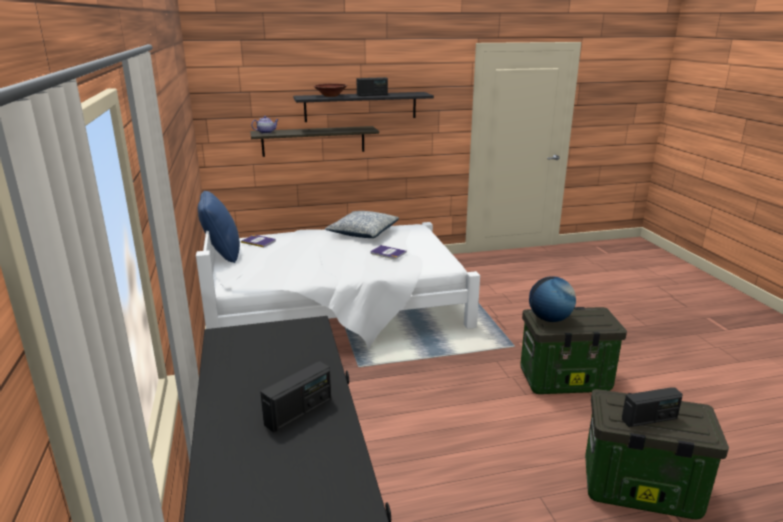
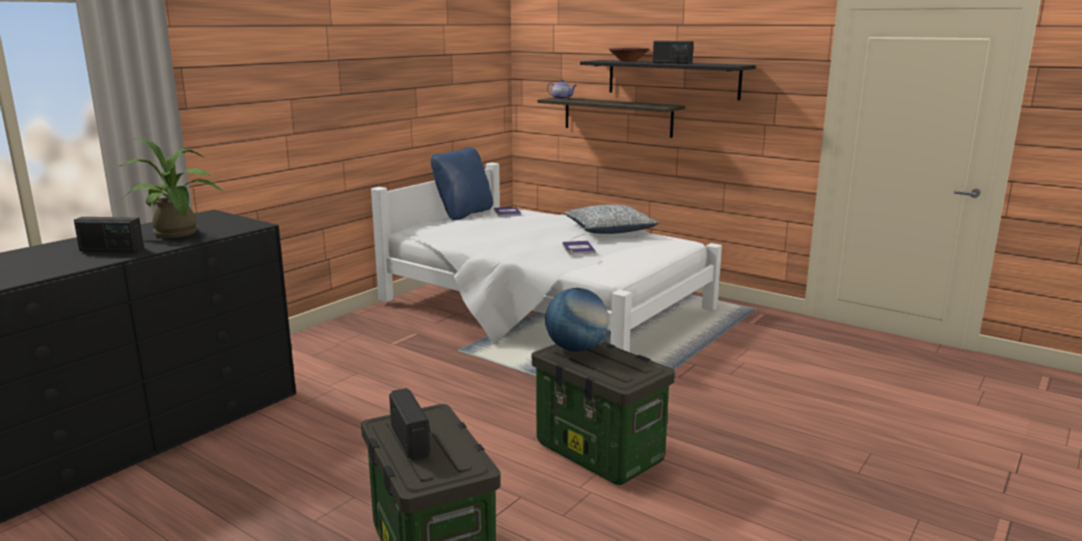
camera: 50 degrees right, 5 degrees down
(288, 365) = (179, 234): none -> potted plant
(649, 419) = (410, 440): radio -> radio turned 150 degrees counterclockwise

